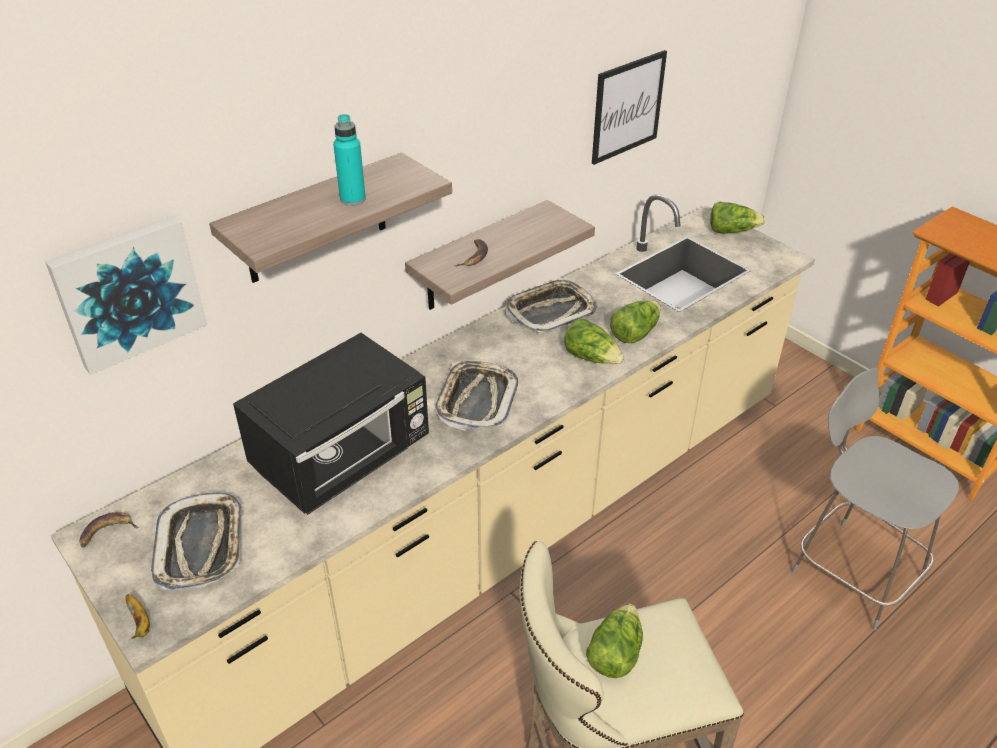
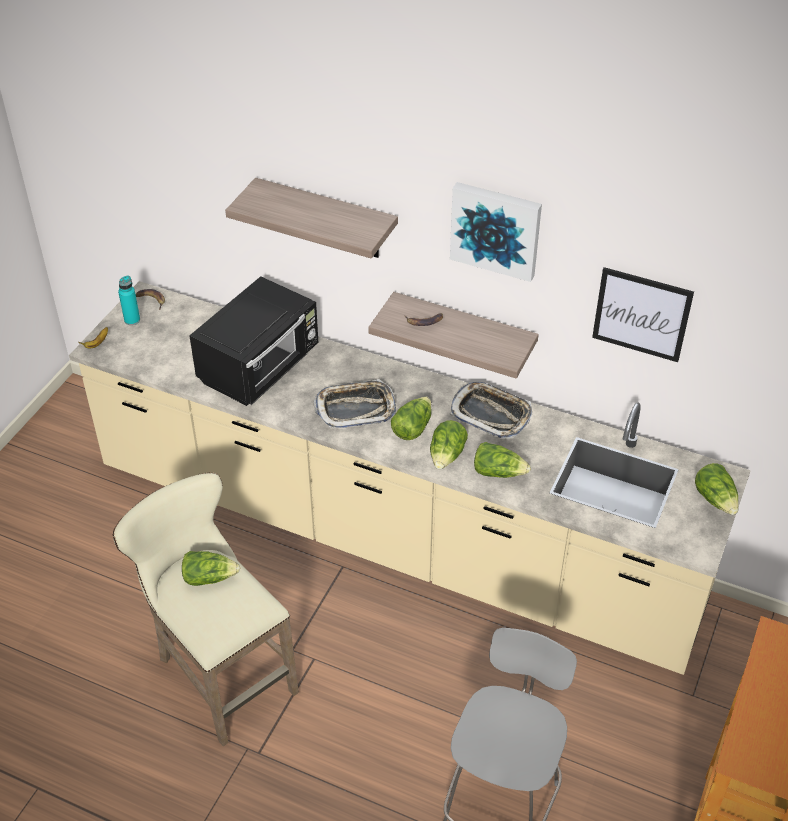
camera: 65 degrees right, 5 degrees up
(128, 292) = (204, 185): picture -> picture (496, 229)
(201, 546) = (159, 340): tray -> none
(344, 458) = (261, 367): black microwave -> black microwave turned 75 degrees counterclockwise
(353, 199) = (318, 218): turquoise bottle -> turquoise bottle (132, 320)
(535, 368) = (412, 427): none -> lettuce

